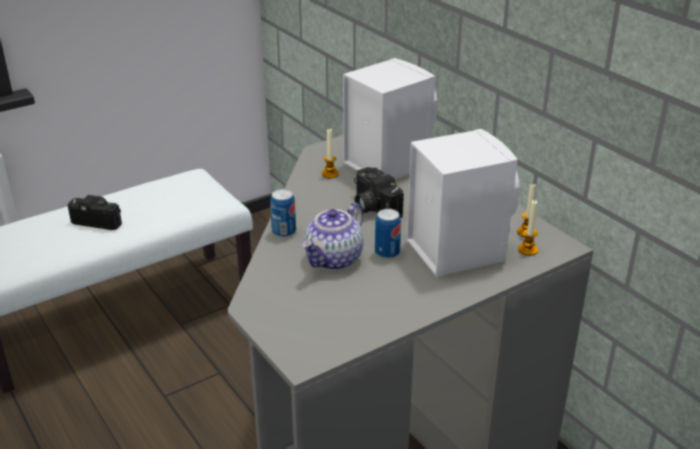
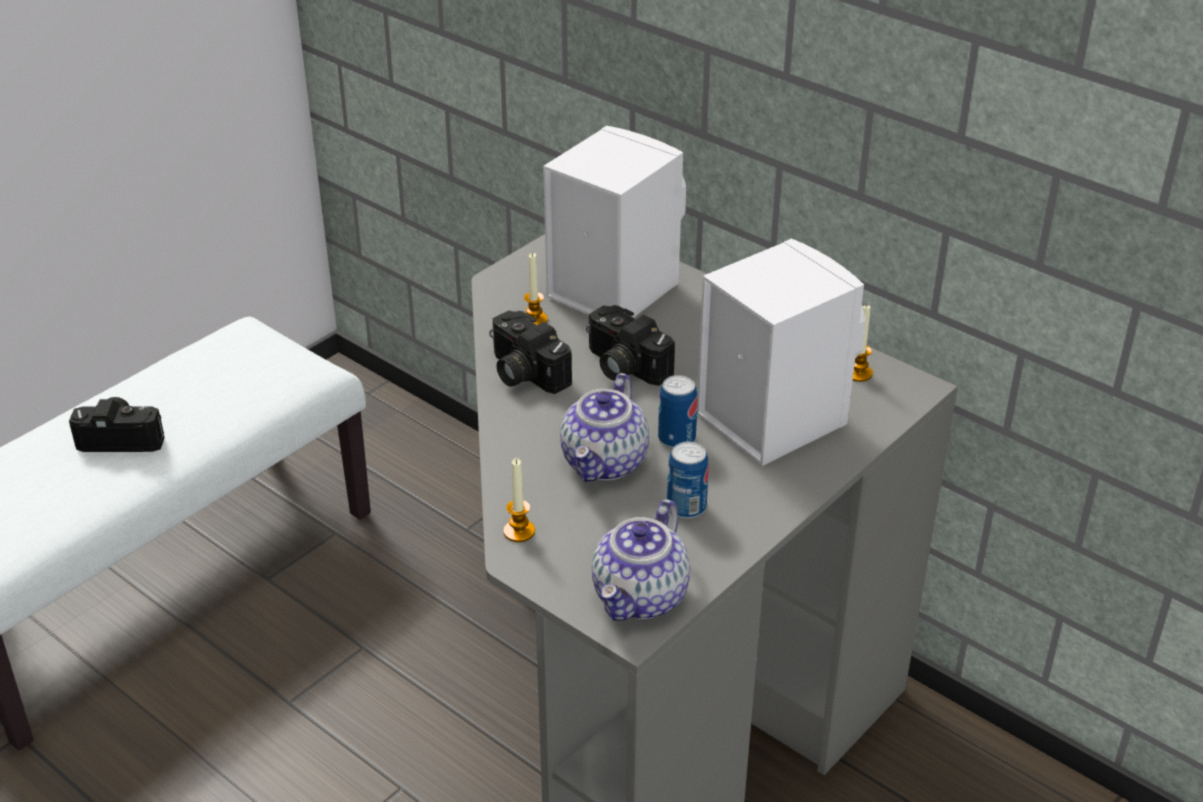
camera: 15 degrees left, 5 degrees up
(284, 232) = (510, 429): can -> can (686, 507)
(308, 201) = (523, 373): none -> camera
(318, 343) = (641, 597): none -> teapot
(527, 250) = (870, 401): candle -> candle (519, 531)

